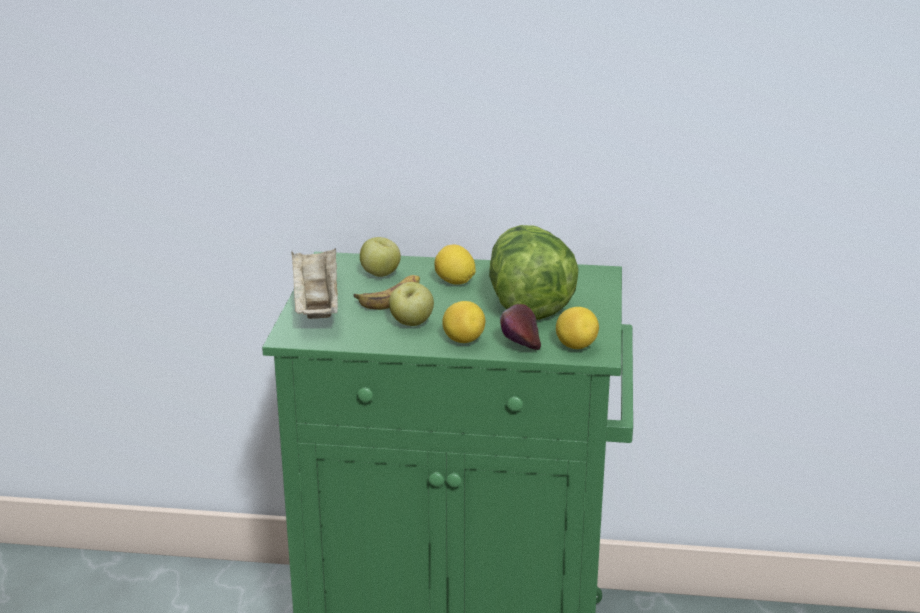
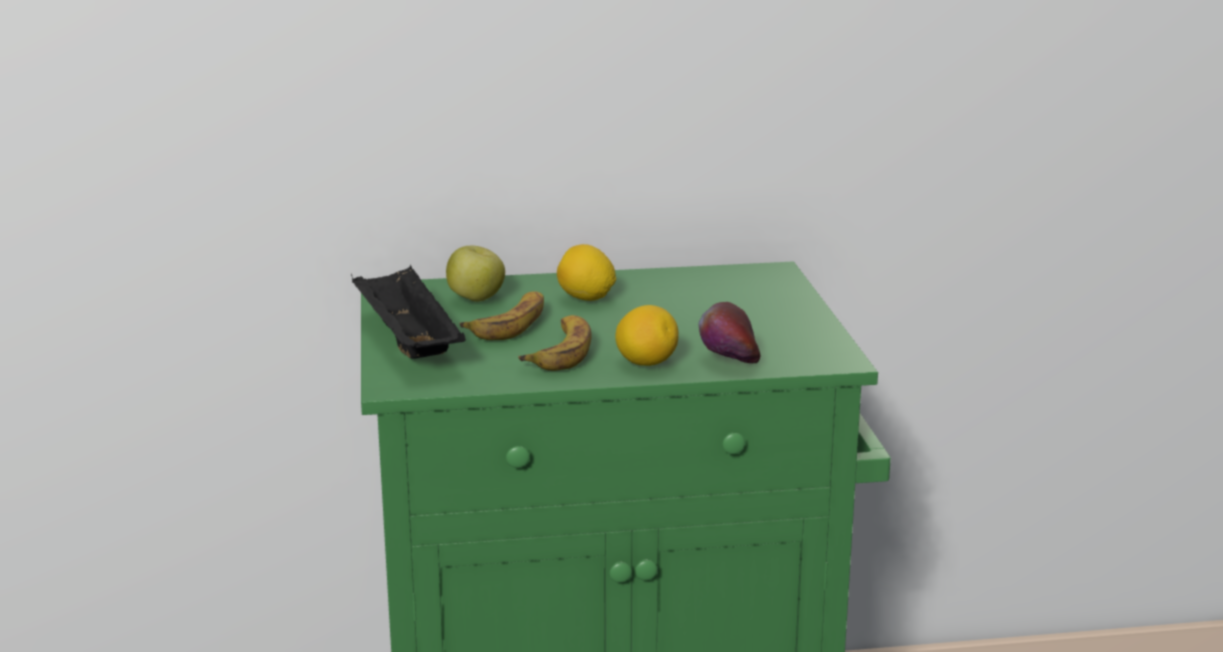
camera: 15 degrees left, 5 degrees down
(316, 304) = (407, 342): beige tray -> black tray
(411, 324) = (560, 352): apple -> banana
(526, 303) = (701, 313): lettuce -> none
(576, 346) = (802, 354): lemon -> none

